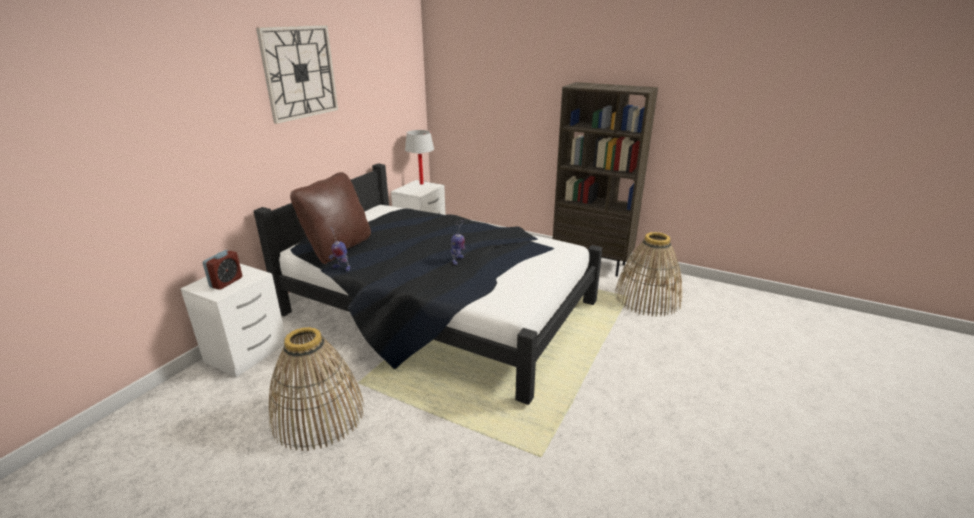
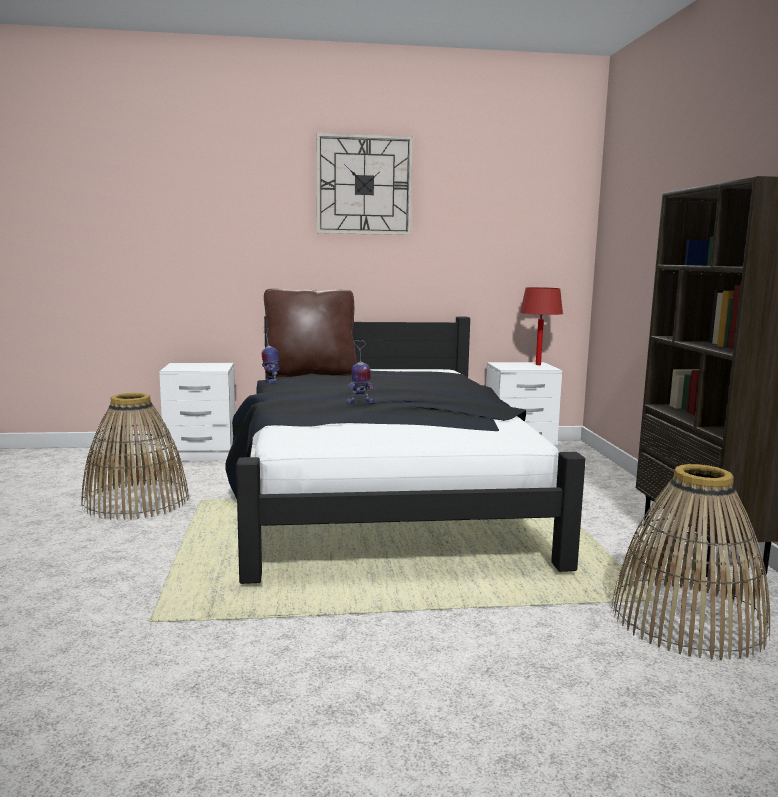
camera: 55 degrees right, 15 degrees down
(226, 282) = (194, 366): alarm clock -> none
(421, 184) = (538, 364): white table lamp -> red table lamp

